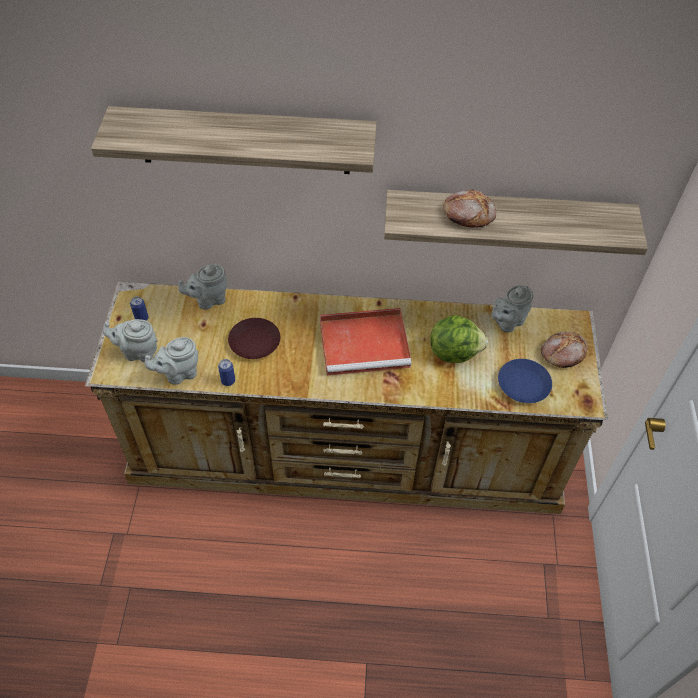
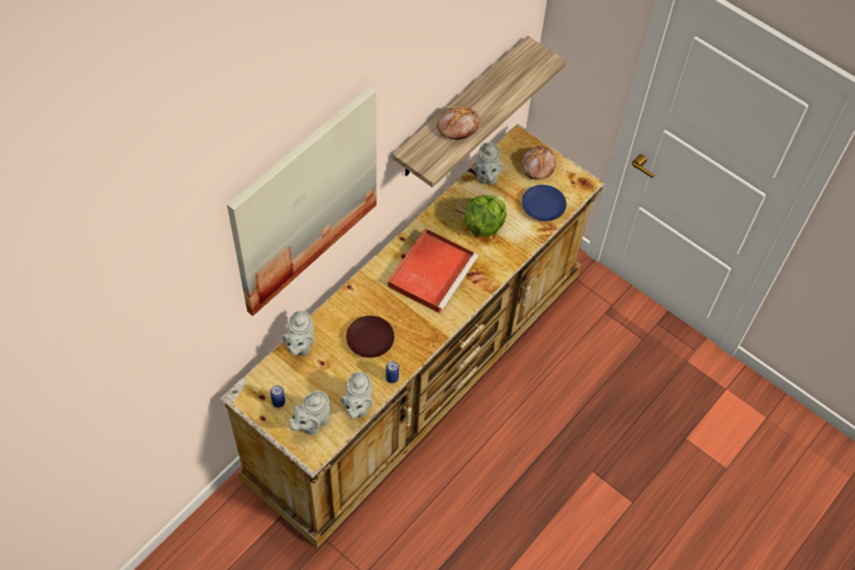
camera: 55 degrees left, 5 degrees up
(244, 140) = (305, 201): shelf -> picture

